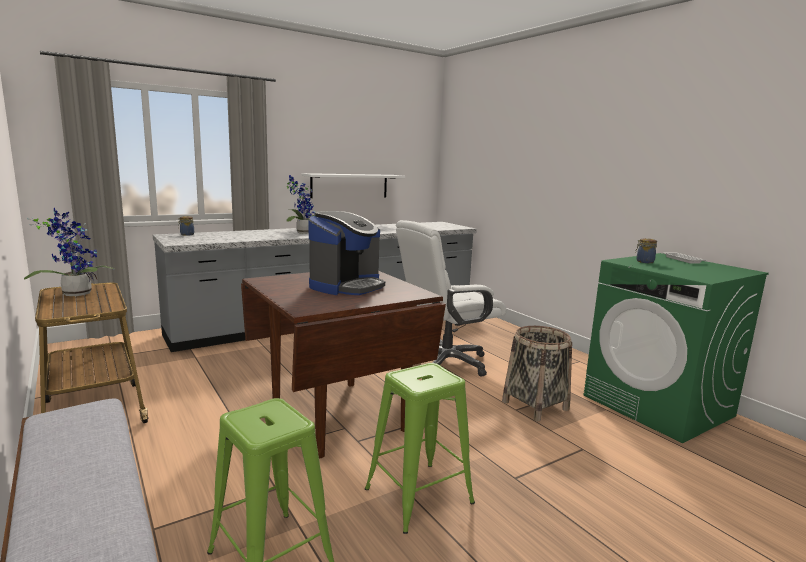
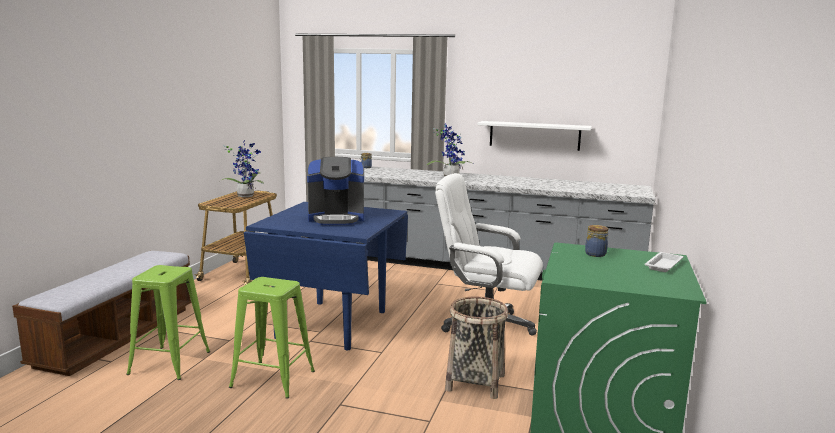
camera: 50 degrees right, 0 degrees up
(338, 415) = (333, 324): brown dining table -> blue dining table

